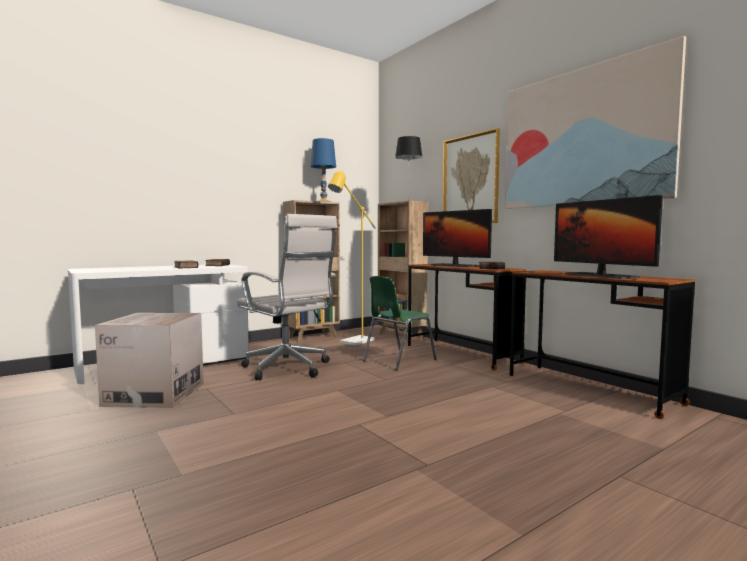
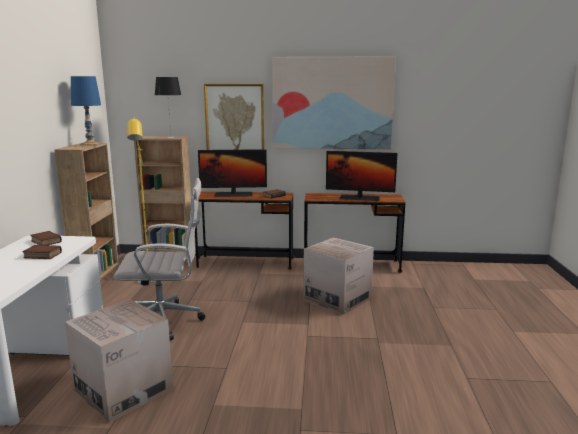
camera: 50 degrees left, 10 degrees up
(398, 360) = (221, 283): green chair -> none
(481, 410) = (337, 299): none -> cardboard box

